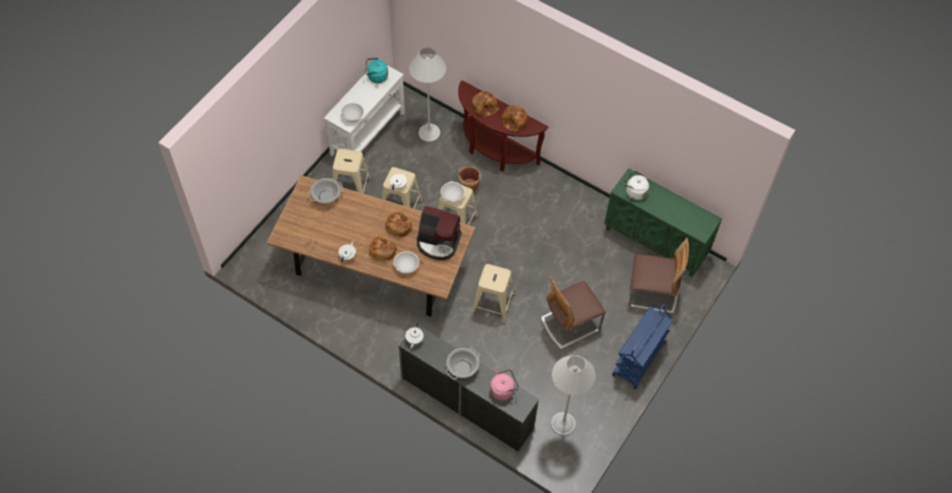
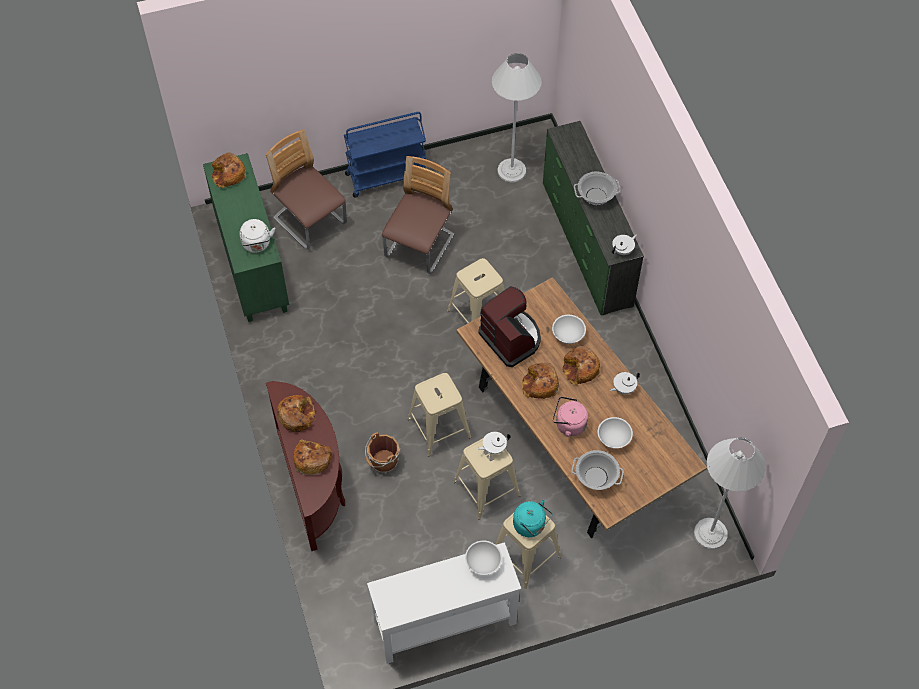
camera: 140 degrees left, 0 degrees up
(376, 77) = (405, 603): turquoise kettle -> turquoise kettle (531, 525)
(429, 132) = (368, 567): white floor lamp -> white floor lamp (710, 534)
(452, 196) = (444, 392): white bowl -> white bowl (614, 438)
(503, 390) = (573, 155): pink kettle -> pink kettle (568, 424)
(570, 324) = (419, 247): chair -> chair turned 75 degrees counterclockwise
(699, 222) = (228, 174): none -> bread

